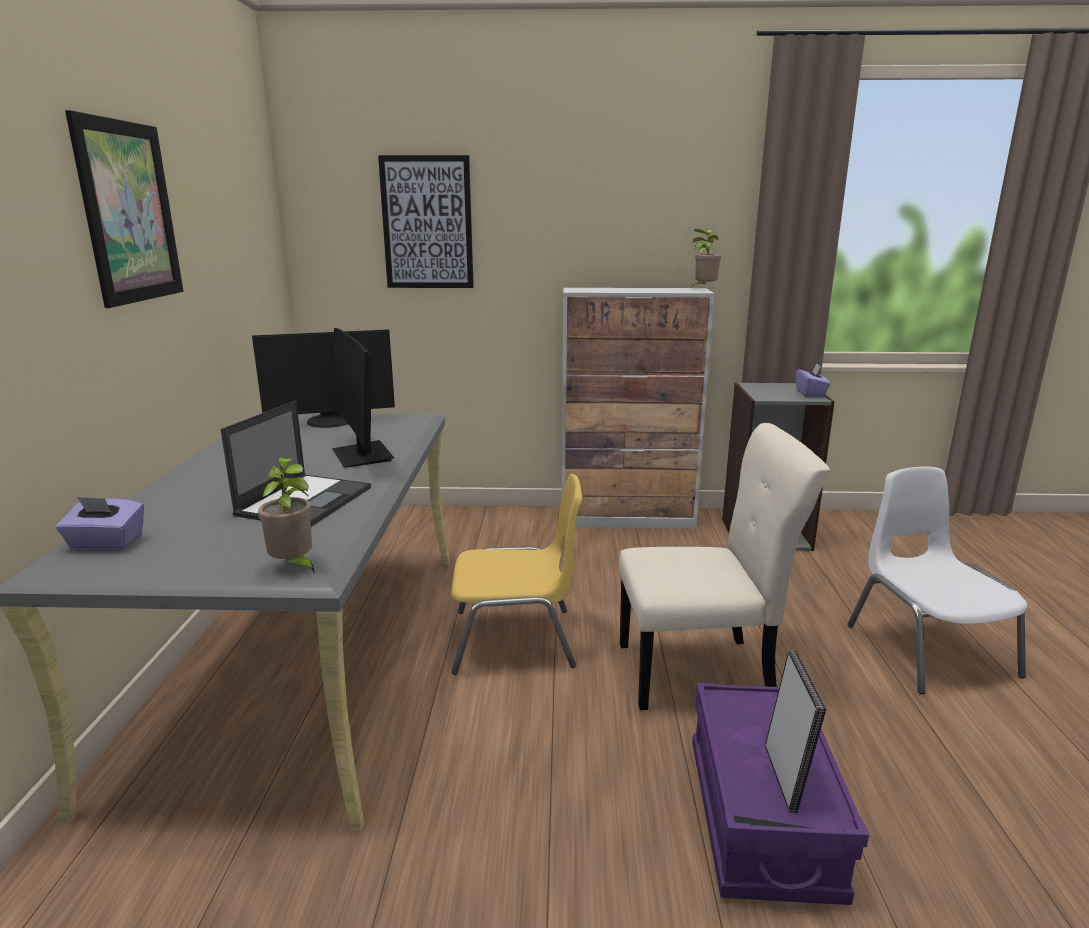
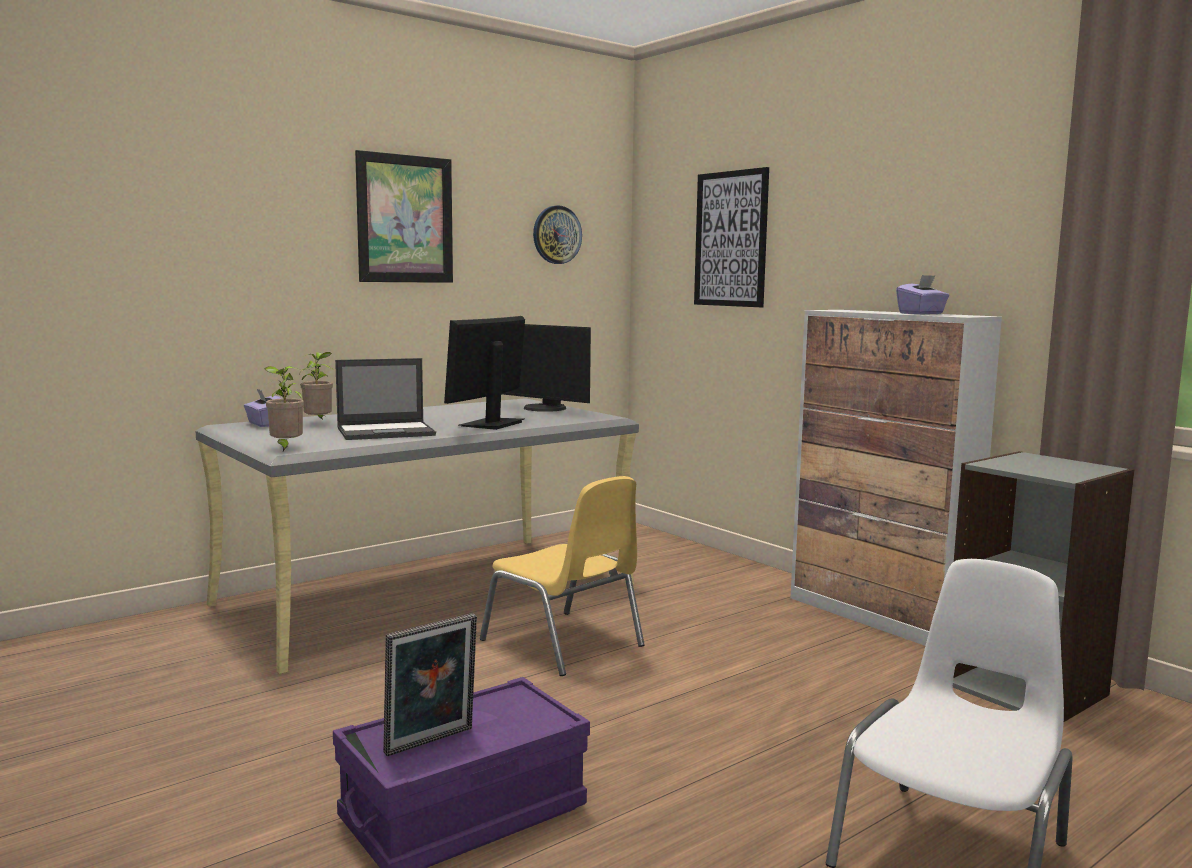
camera: 50 degrees right, 10 degrees down
(239, 220) = (556, 235): none -> wall clock
(701, 672) = (649, 731): beige chair -> none
(704, 289) = (984, 316): potted plant -> potted plant (319, 423)
(811, 394) = (1077, 474): purple tissue box -> purple tissue box (921, 313)

